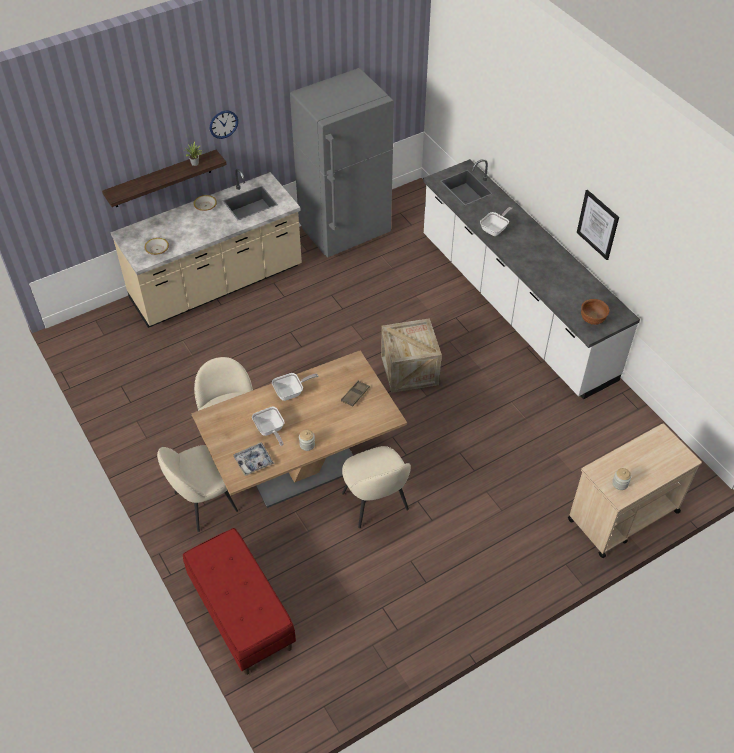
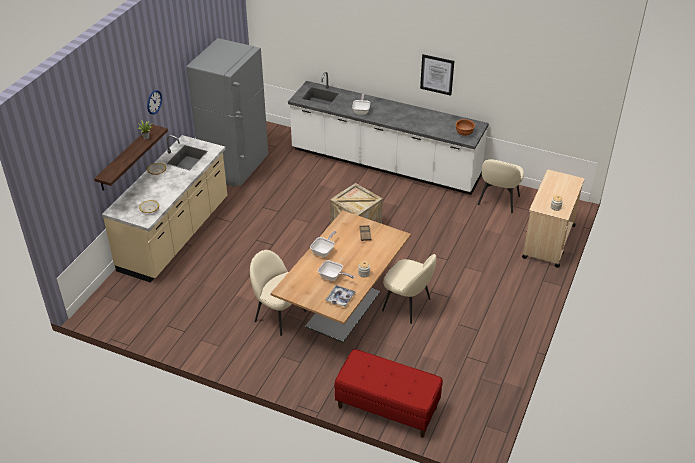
camera: 35 degrees left, 10 degrees down
(203, 502) = (298, 361): beige chair -> beige chair (498, 201)

